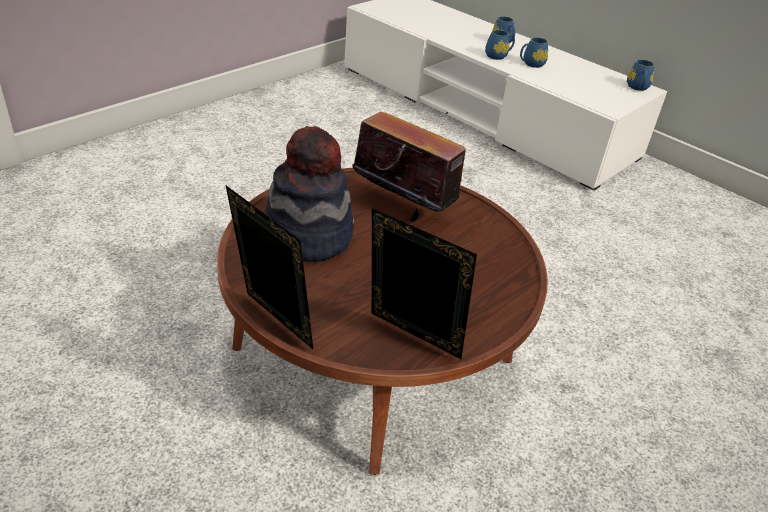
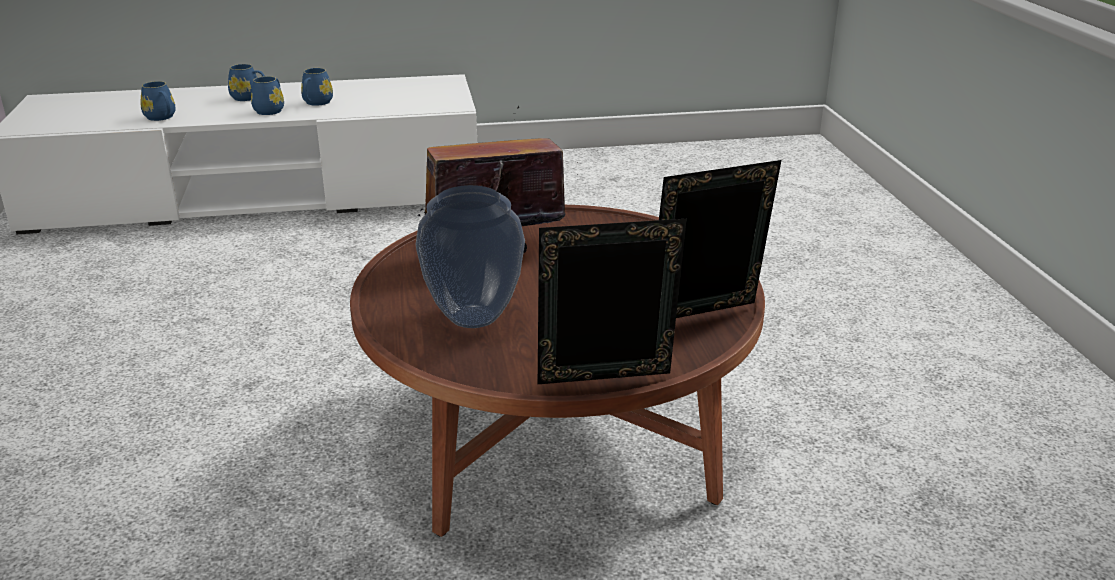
camera: 50 degrees left, 10 degrees down
(308, 235) = (472, 318): hat -> vase
(637, 88) = (440, 81): blue mug -> blue mug (162, 118)

